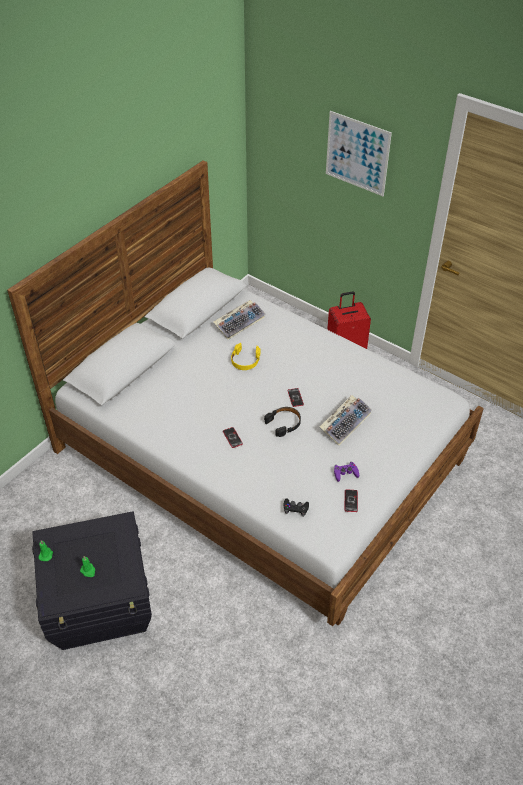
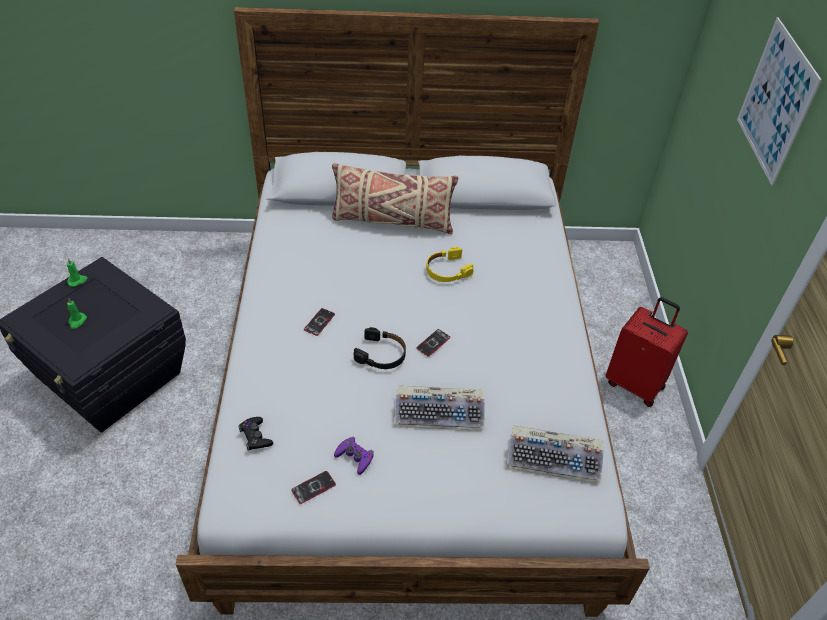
camera: 50 degrees right, 0 degrees up
(179, 360) = (392, 221): none -> beige pillow
(239, 322) = (500, 235): keyboard -> keyboard (554, 458)

